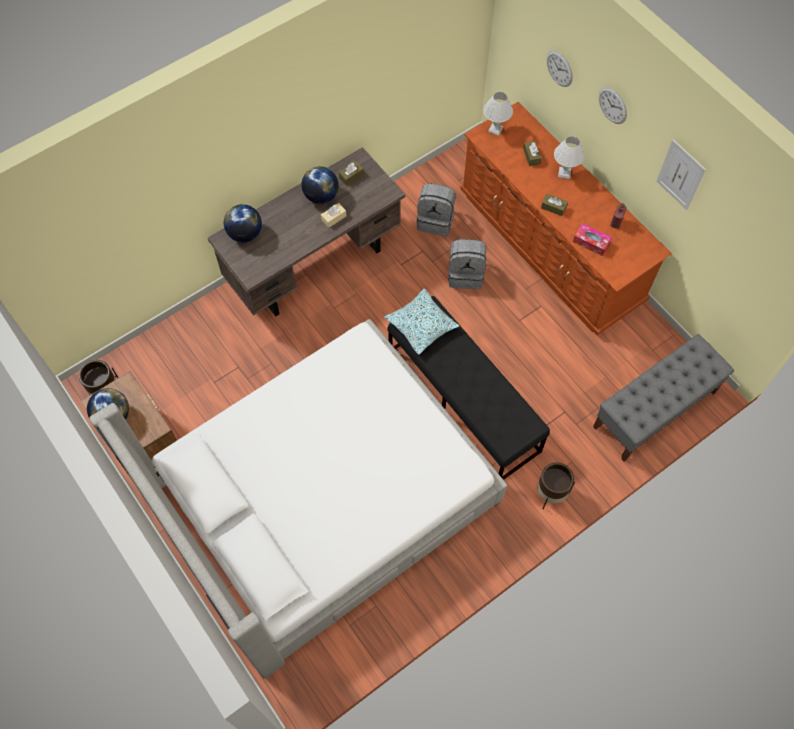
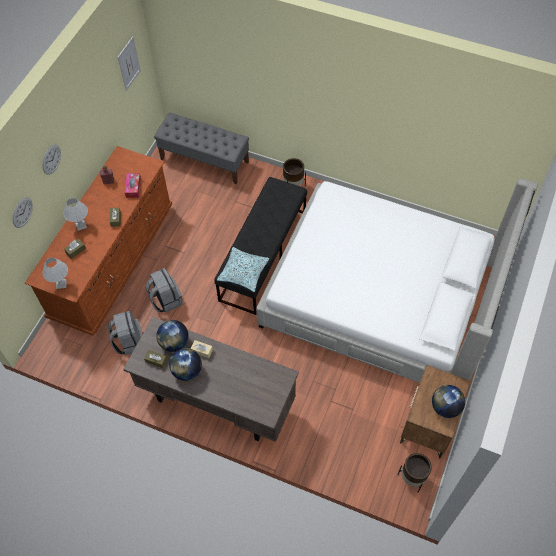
camera: 120 degrees left, 5 degrees down
(245, 234) = (253, 403): globe -> globe (174, 343)
(680, 175) = (91, 109): picture -> picture (129, 63)

